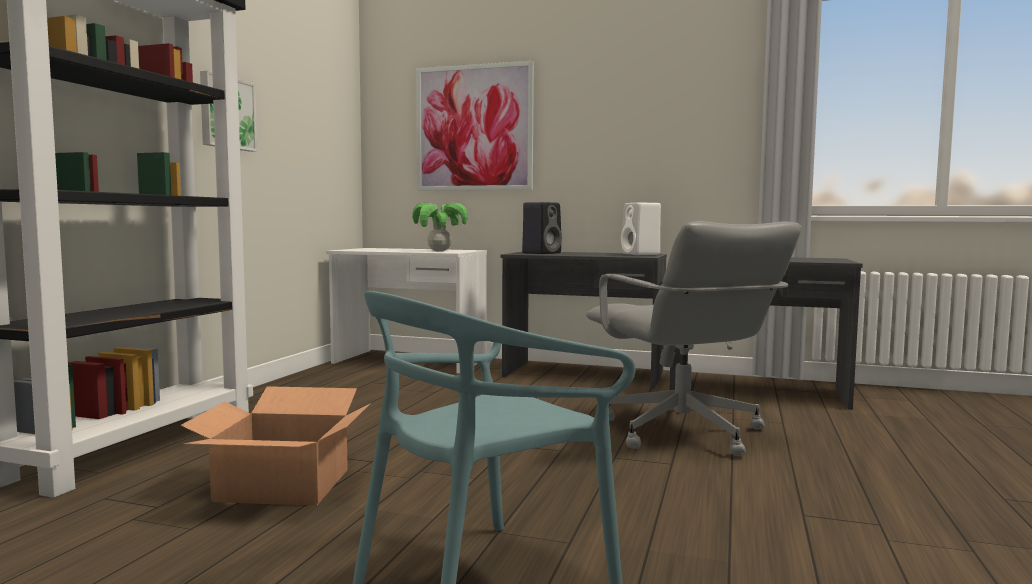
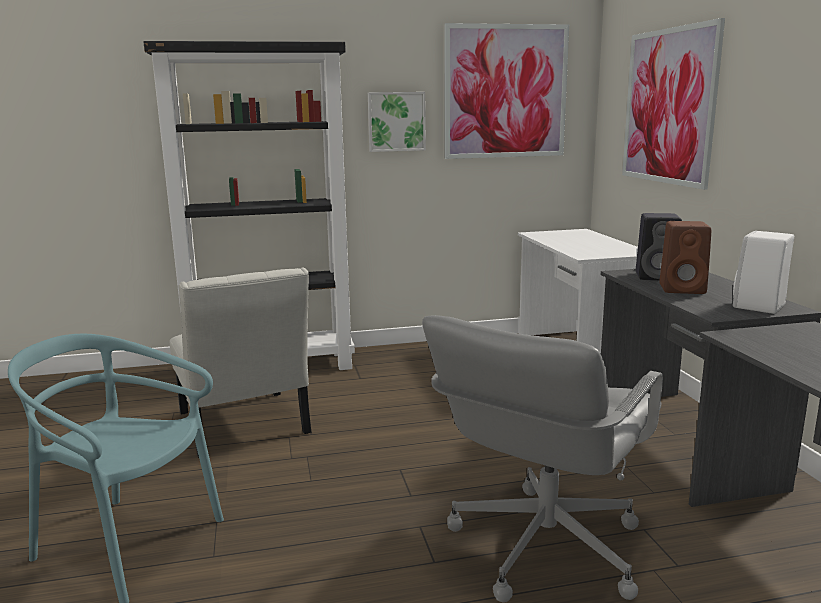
camera: 60 degrees right, 10 degrees up
(283, 486) = (244, 427): cardboard box -> white chair
(307, 102) = (505, 92): none -> picture
(439, 251) = (592, 250): potted plant -> none
(581, 254) = (683, 289): none -> brown speaker

